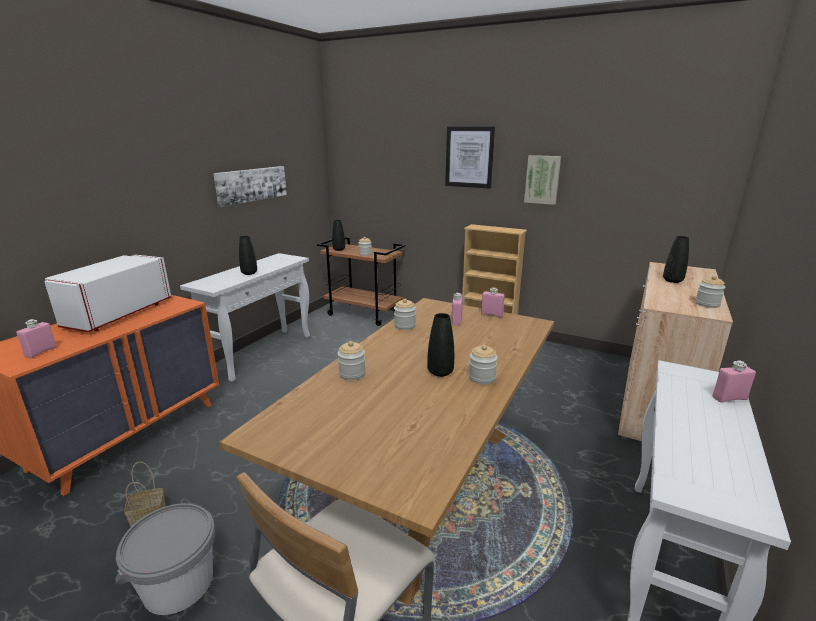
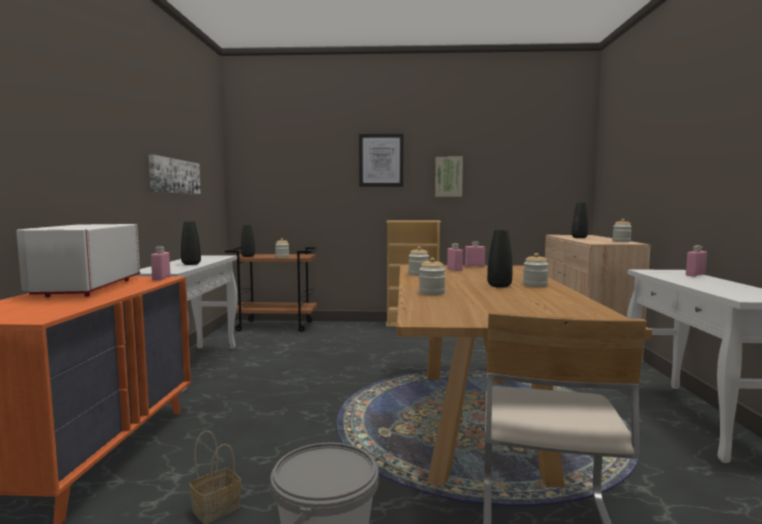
camera: 25 degrees left, 15 degrees down
(41, 352) = (43, 310): pink bottle -> pink bottle (161, 278)

